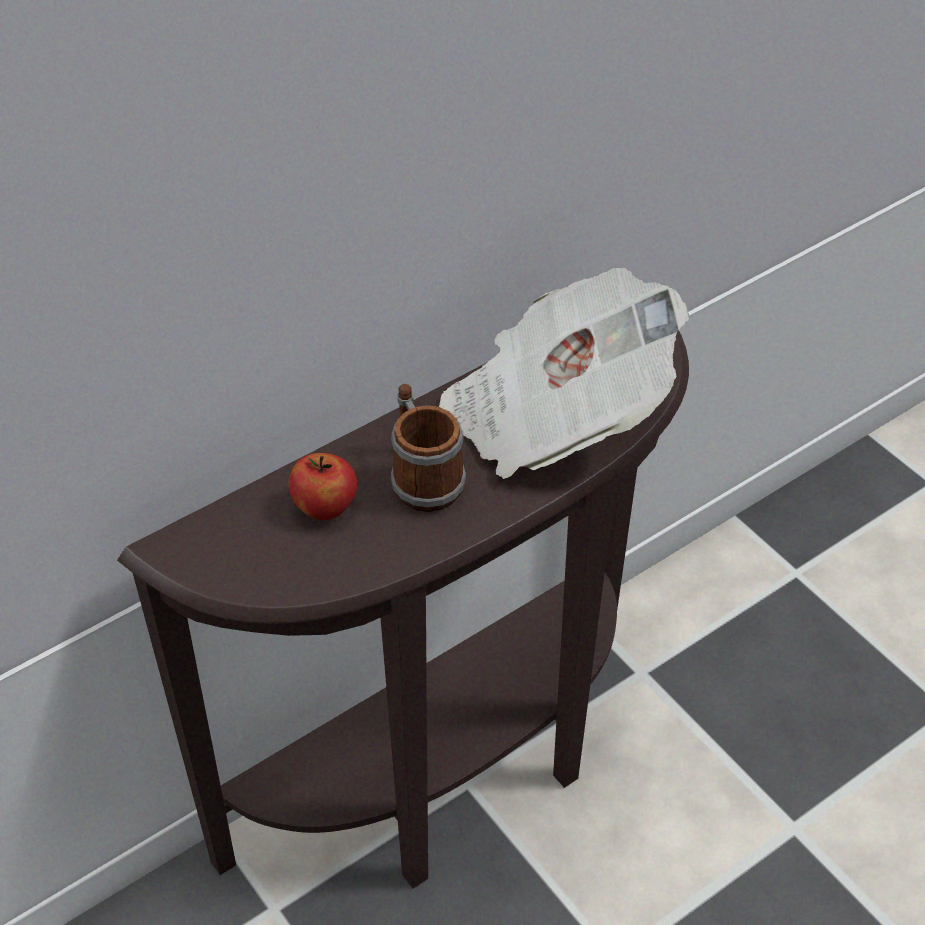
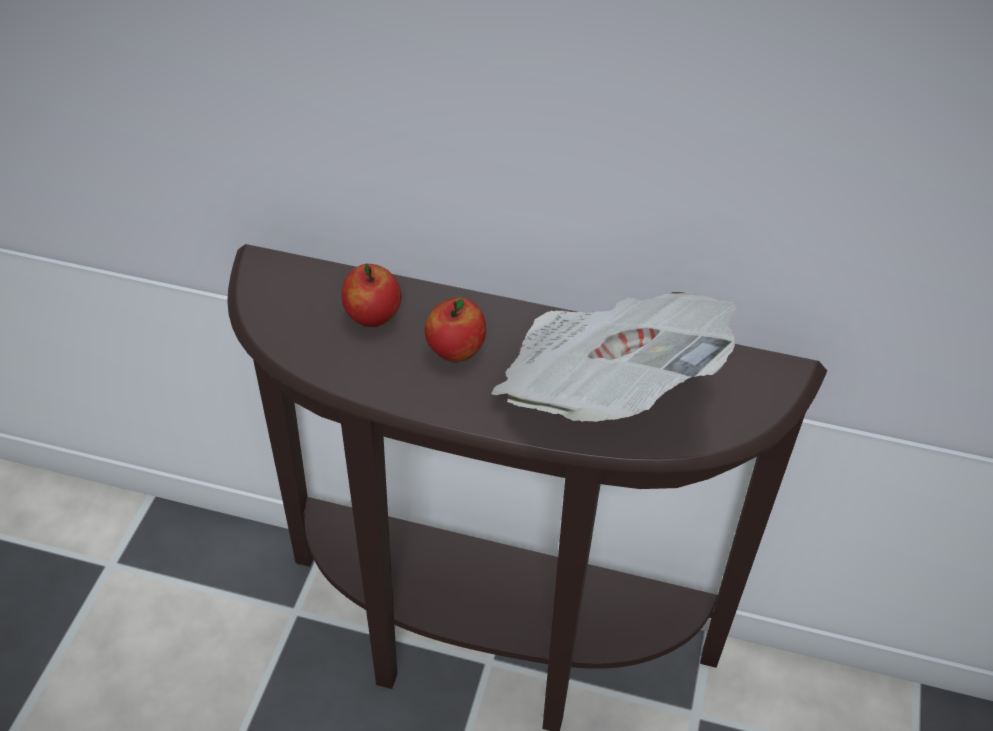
camera: 50 degrees right, 0 degrees up
(422, 478) = (455, 351): mug -> apple

